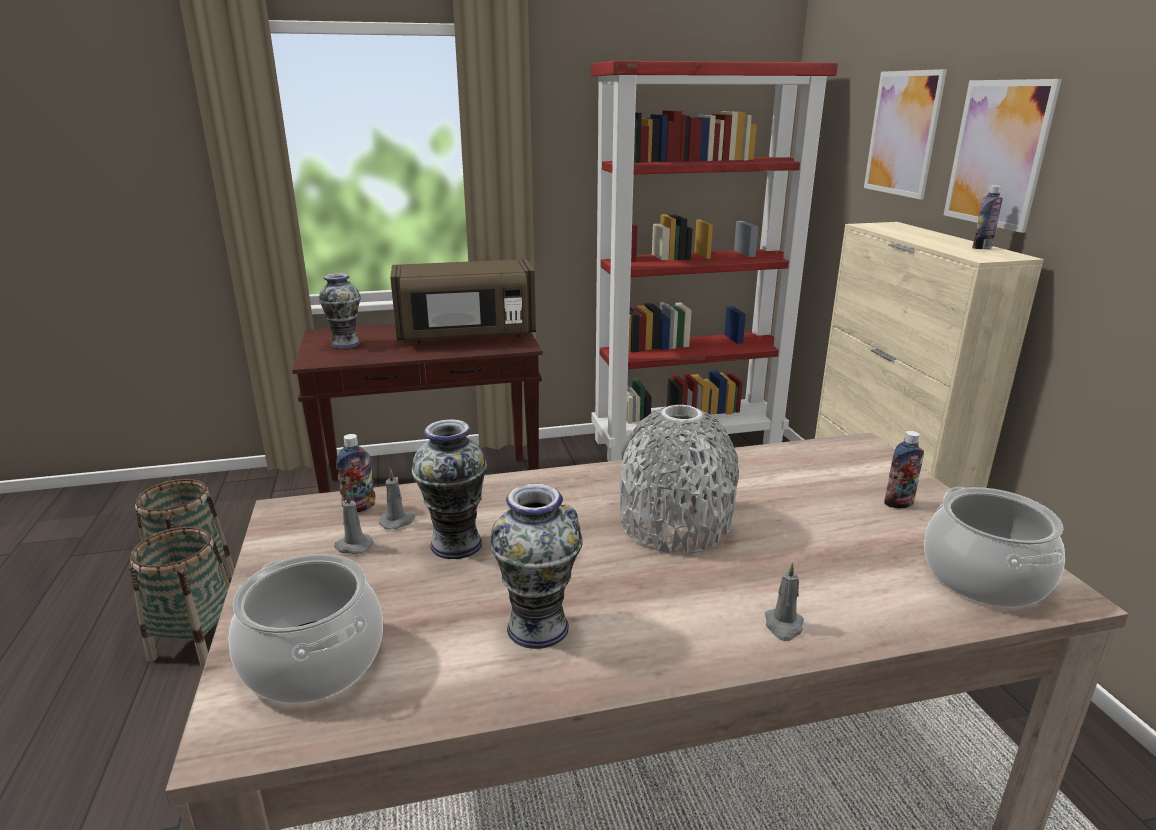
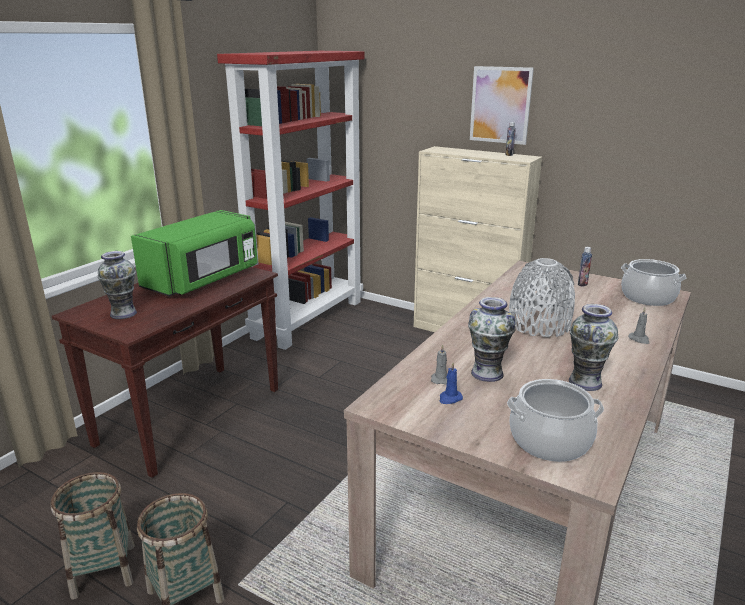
camera: 45 degrees left, 0 degrees up
(353, 546) = (450, 398): grey candle -> blue candle
(359, 507) = (406, 383): bottle -> none
(466, 336) = (203, 279): brown microwave -> green microwave
(903, 133) = (426, 95): picture -> none

